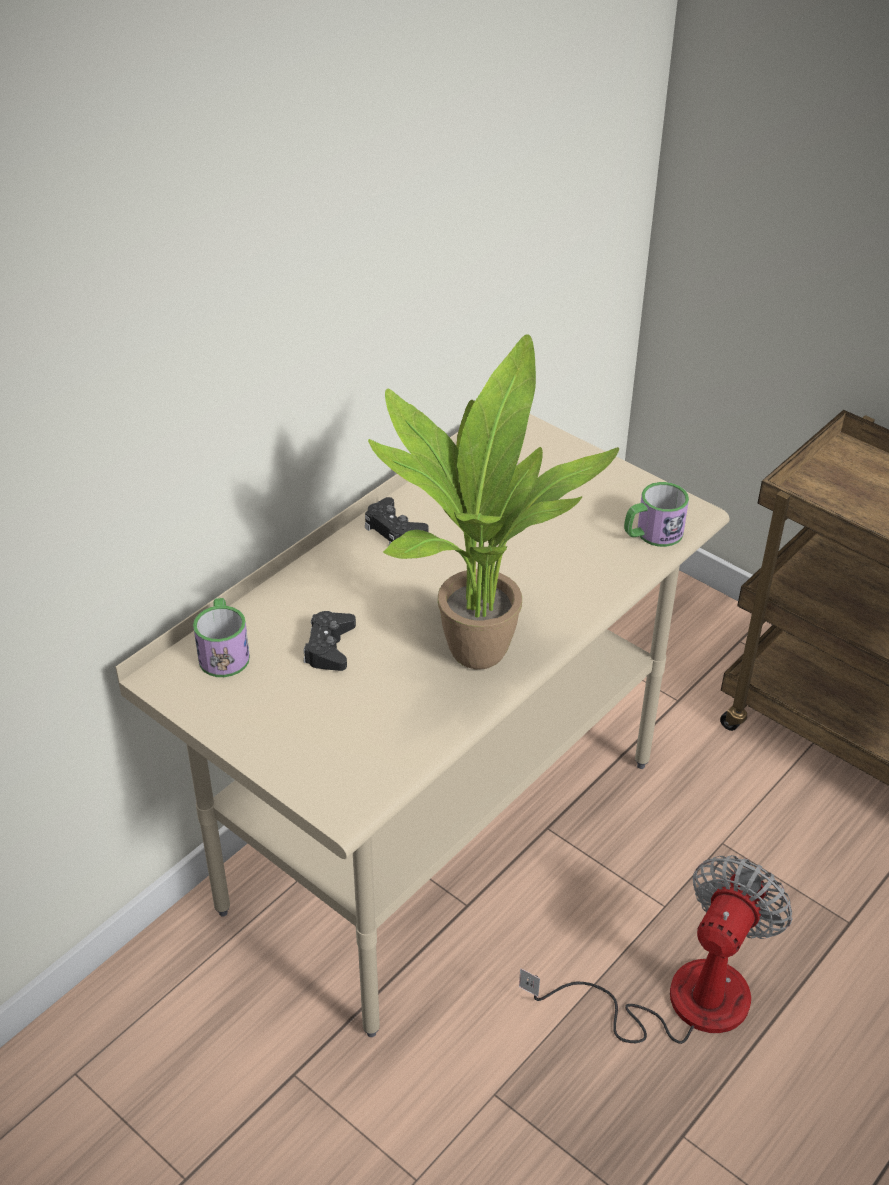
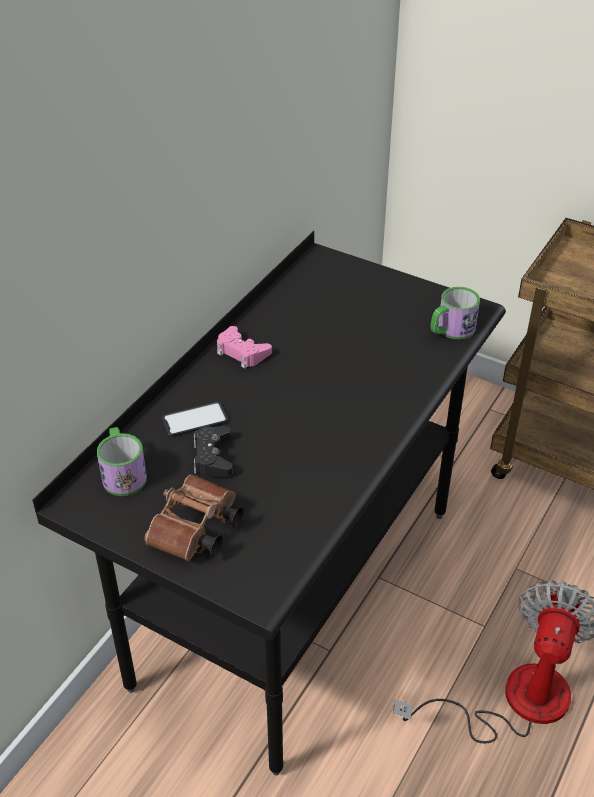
camera: 10 degrees left, 0 degrees up
(288, 728) = (195, 532): none -> brown binoculars
(319, 602) = (195, 420): none -> phone
(394, 530) = (242, 352): black game controller -> pink game controller
(440, 834) = (295, 595): beige desk -> black desk
(469, 648) = (331, 442): potted plant -> none

